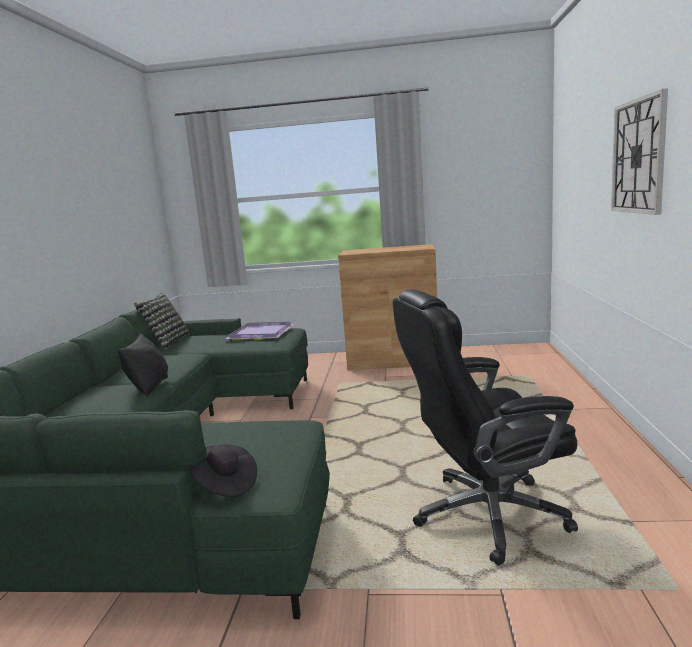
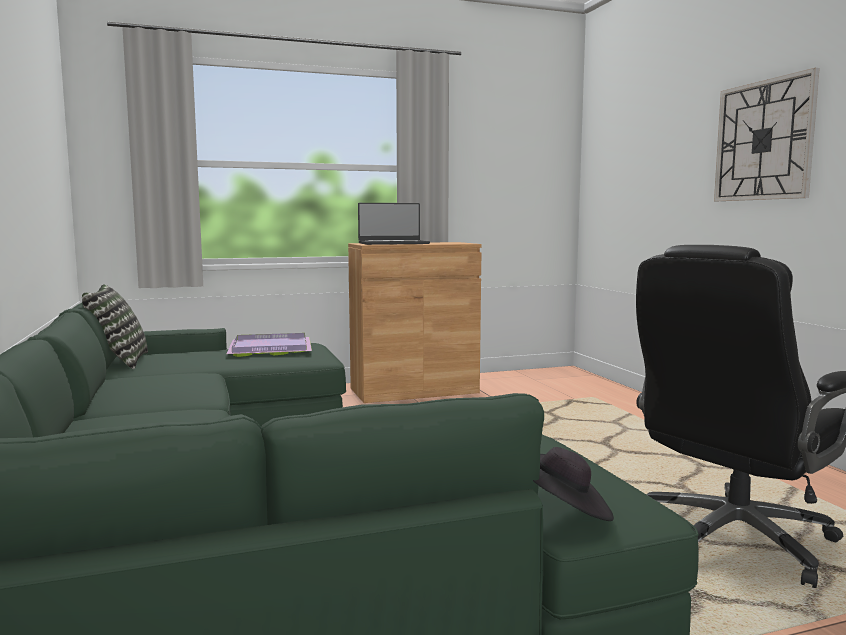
camera: 25 degrees left, 5 degrees down
(149, 387) = (195, 413): black pillow -> none
(369, 250) = (393, 243): none -> laptop

